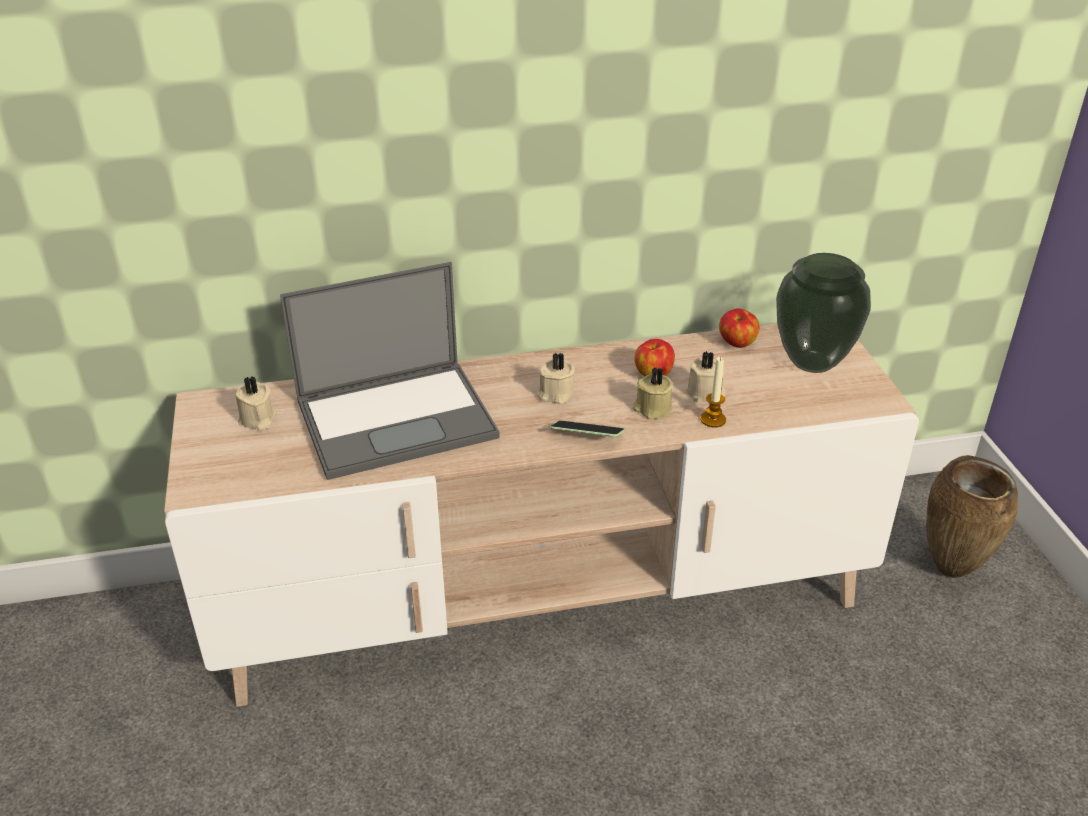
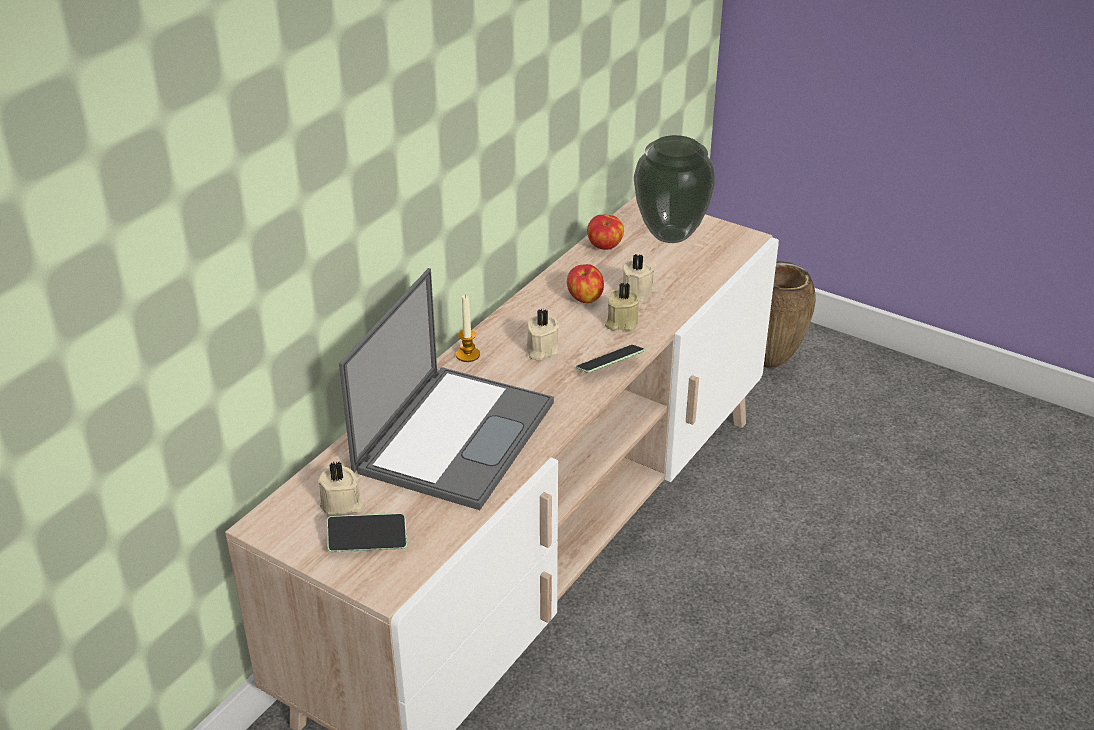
camera: 45 degrees left, 0 degrees up
(233, 452) = (367, 541): none -> phone
(713, 419) = (669, 307): candle -> candle (467, 355)

